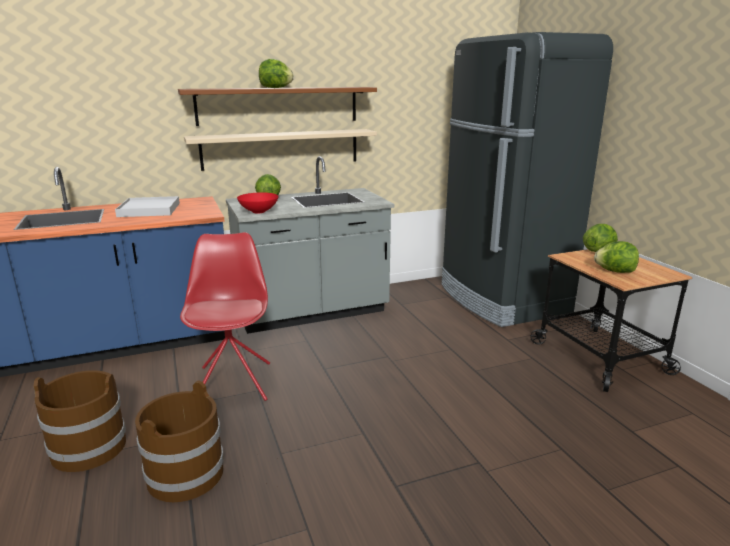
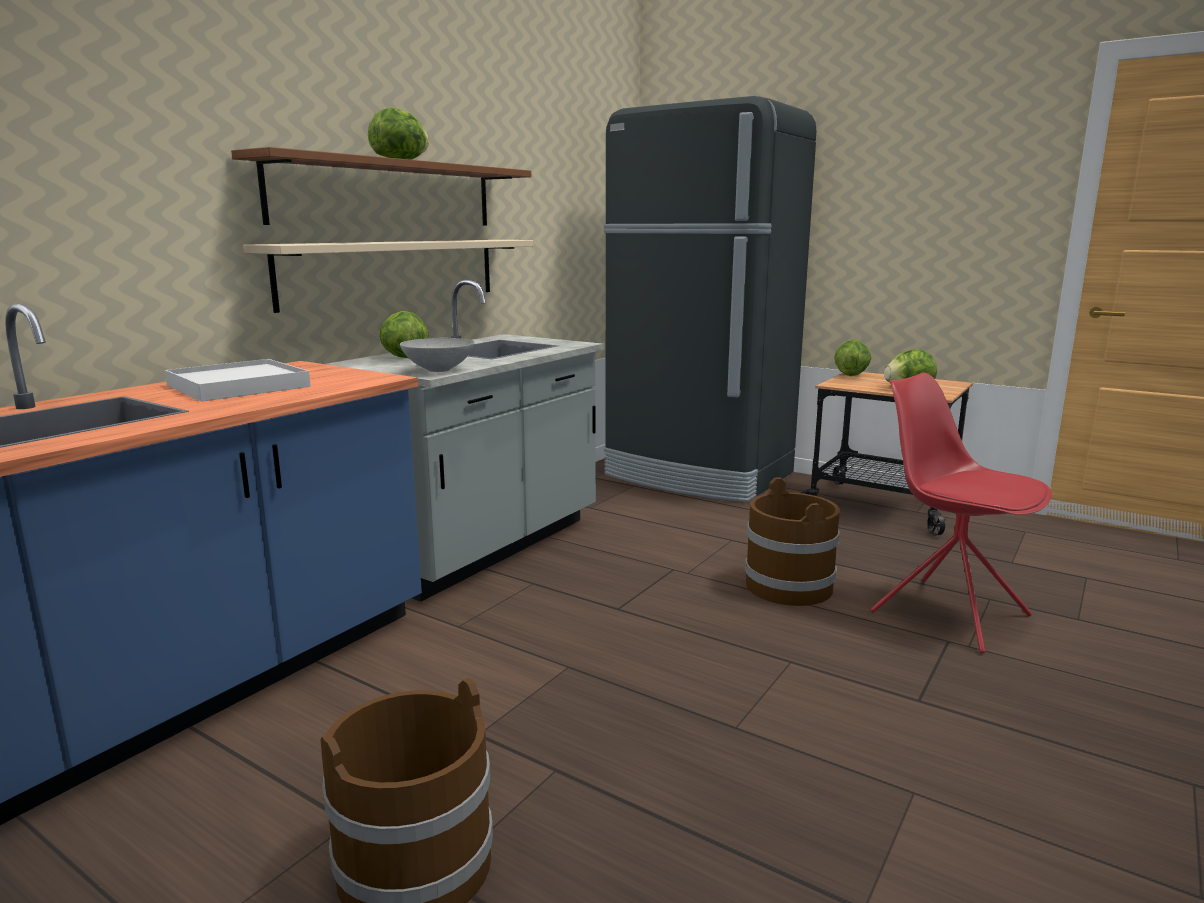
camera: 35 degrees left, 5 degrees down
(185, 474) = (652, 815): brown bucket -> brown bucket (788, 586)
(233, 382) = (513, 670): red chair -> red chair (947, 612)
(259, 212) = (439, 370): red bowl -> grey bowl

